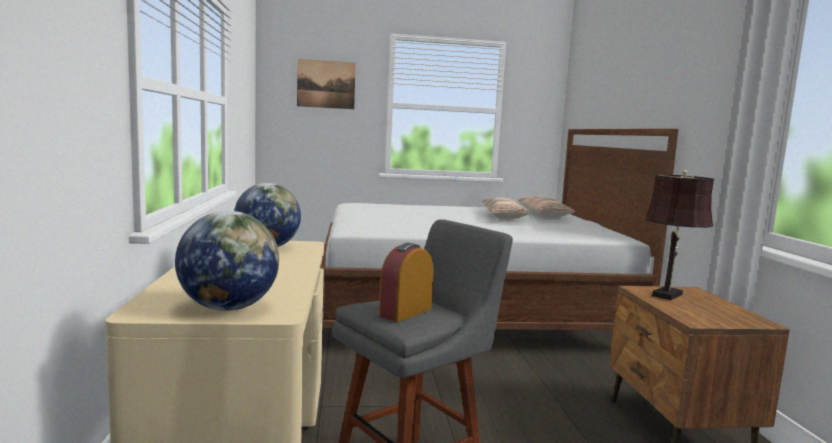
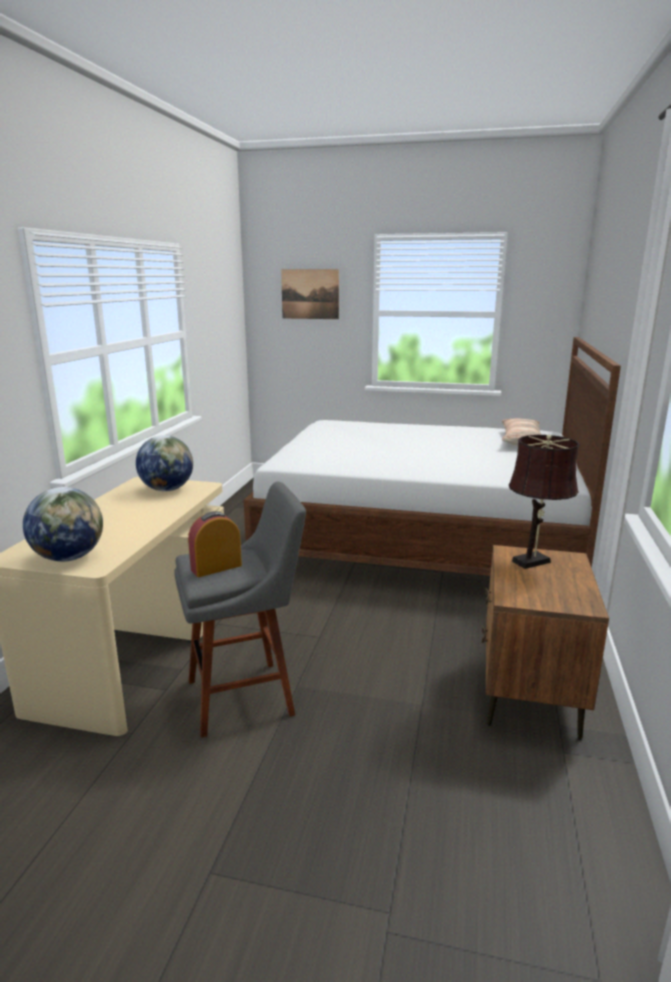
camera: 20 degrees right, 10 degrees up
(503, 216) = (466, 444): pillow -> none

